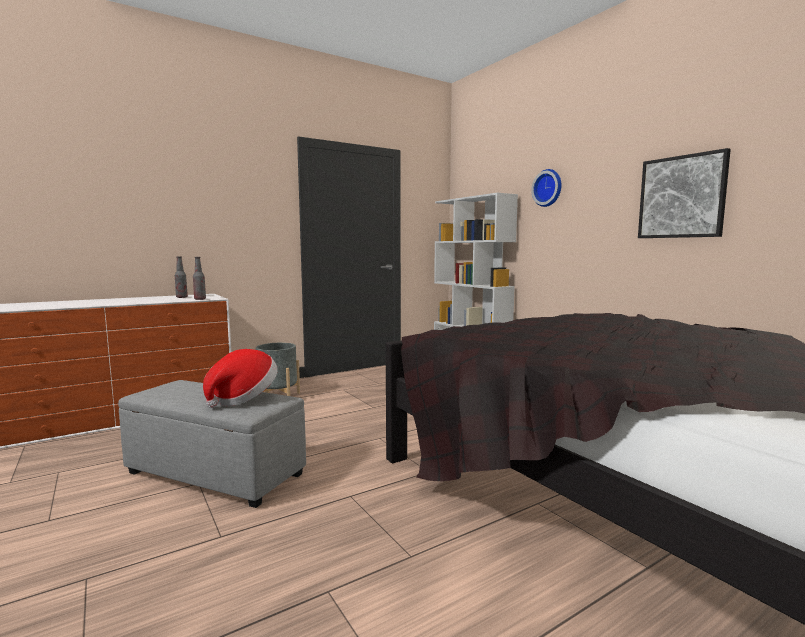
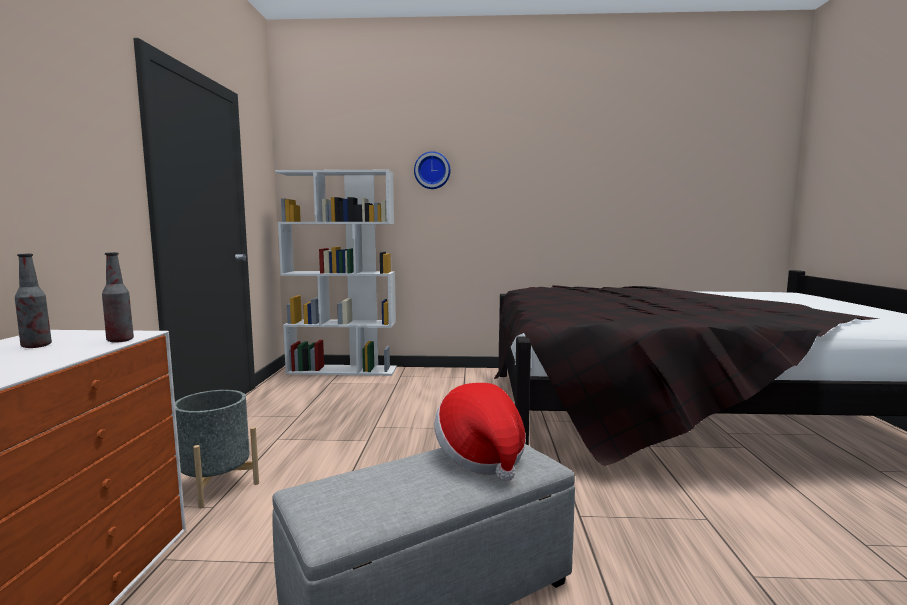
camera: 55 degrees left, 0 degrees up
(682, 197) = (563, 191): picture -> none

